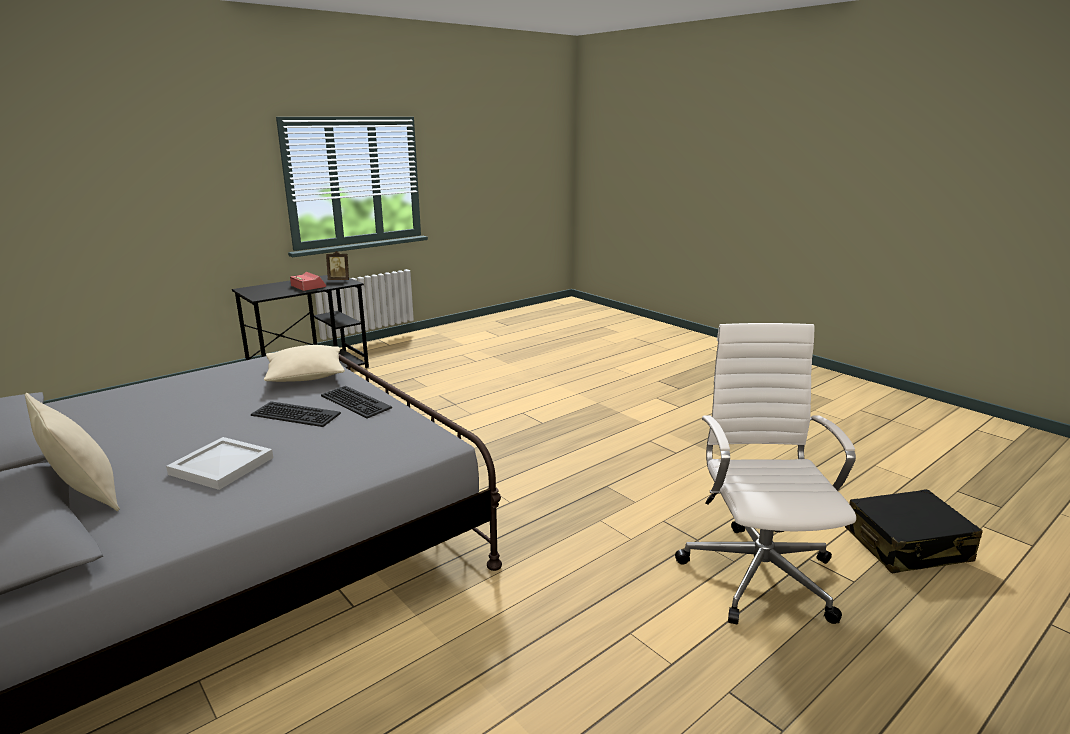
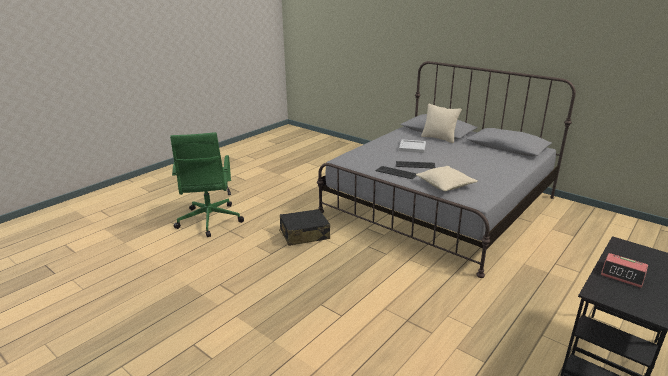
camera: 170 degrees right, 5 degrees up
(339, 280) = (622, 300): picture frame -> none
(758, 572) = (209, 221): white office chair -> green office chair
(907, 545) = (129, 238): black suitcase -> black suitcase (304, 234)

